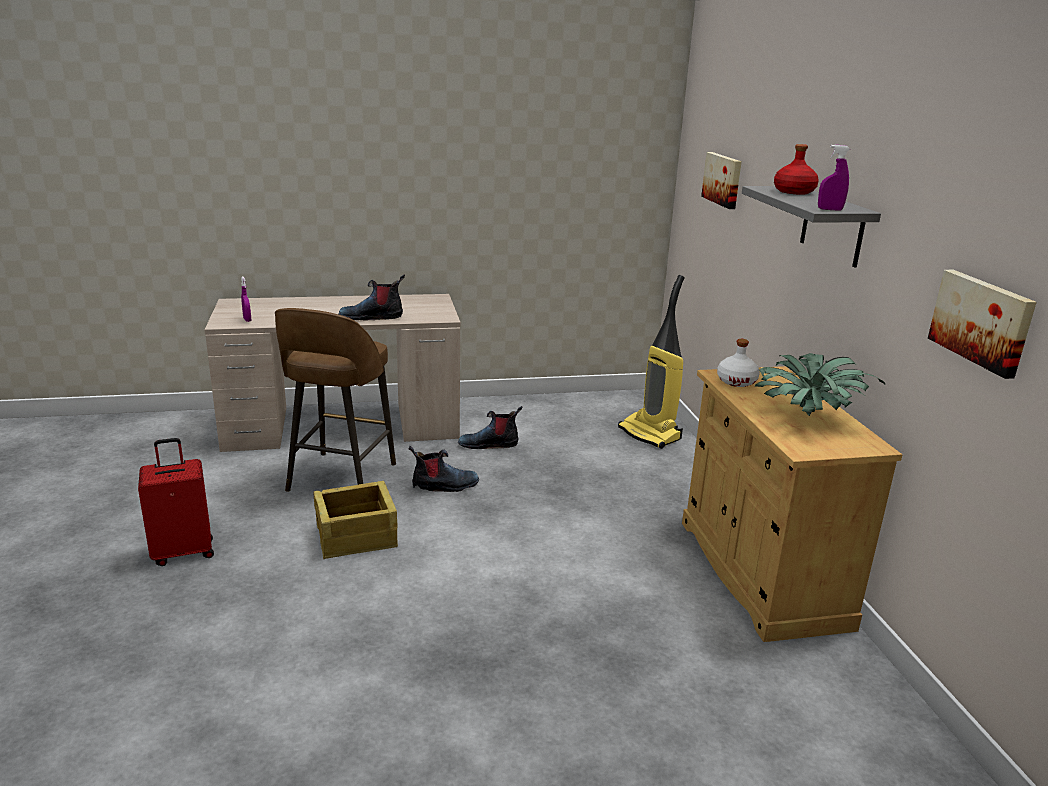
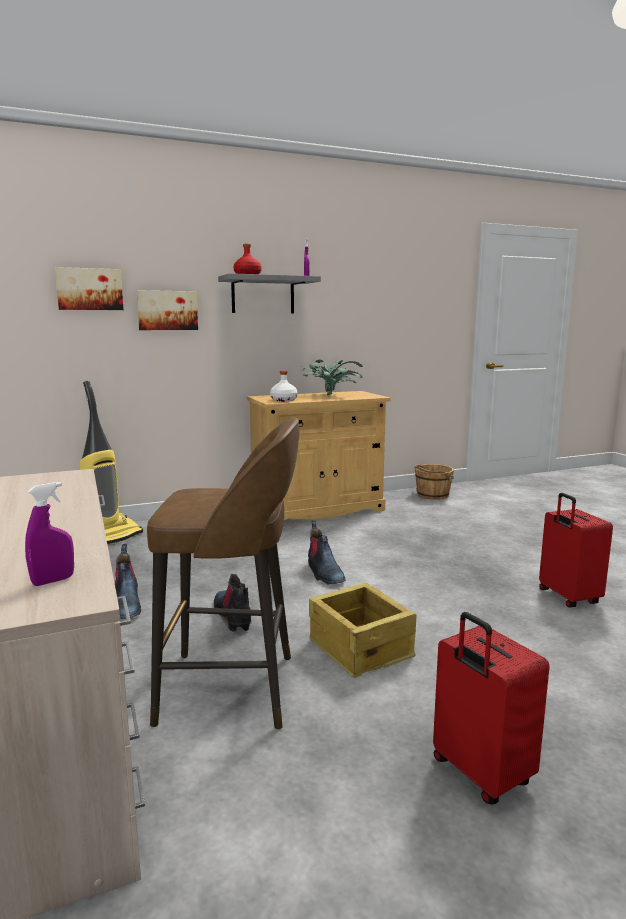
camera: 100 degrees left, 10 degrees down
(369, 719) = (567, 597): none -> red suitcase
(372, 317) = (61, 502): boot -> boot (324, 573)
(886, 738) = (432, 495): none -> brown bucket
(982, 321) = (384, 312): picture -> picture (167, 310)

